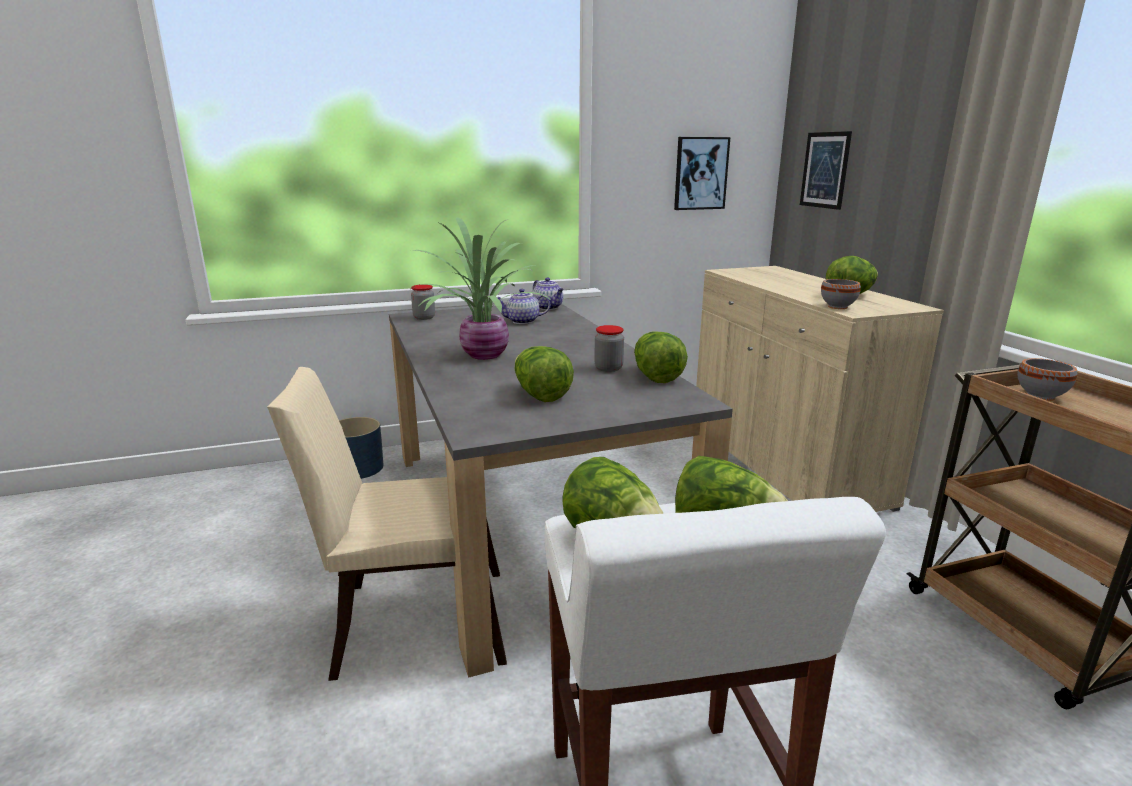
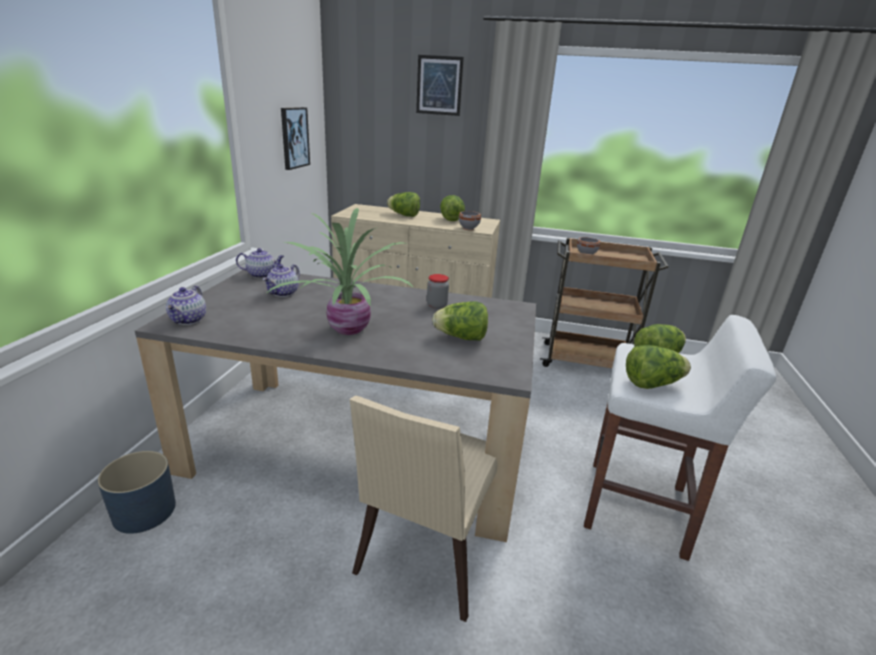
camera: 60 degrees left, 5 degrees up
(424, 317) = (189, 320): jar -> teapot
(655, 376) = (468, 300): lettuce -> lettuce (404, 215)
(825, 170) = (375, 134): picture -> picture (439, 85)

